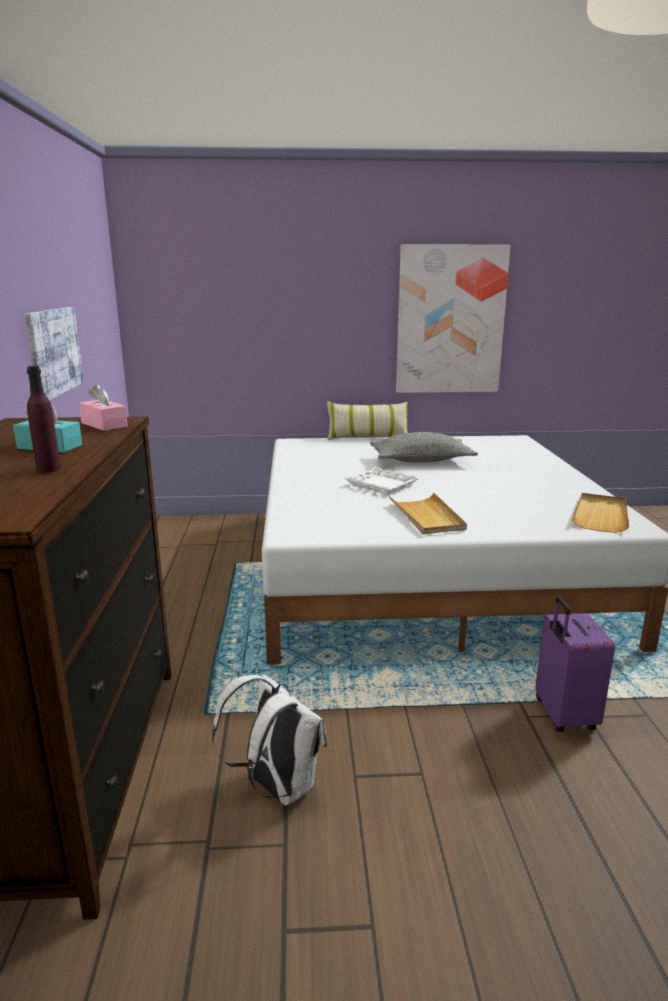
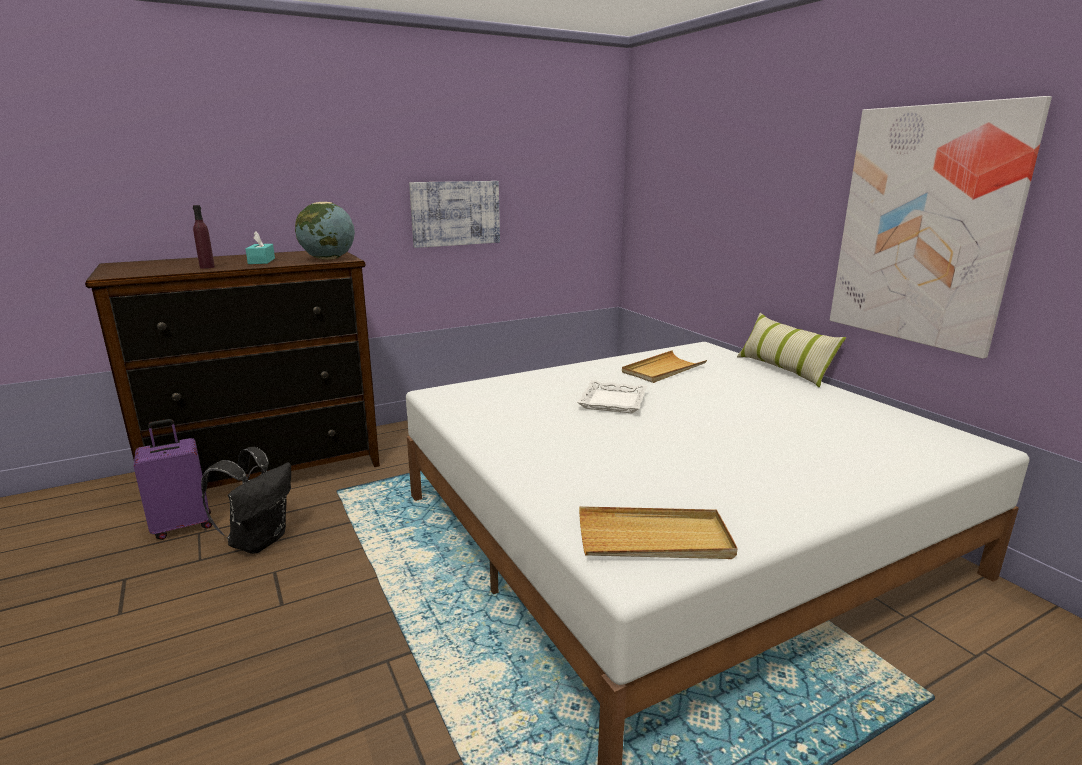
camera: 65 degrees right, 0 degrees up
(104, 425) = (328, 259): pink tissue box -> globe
(276, 786) = (259, 541): white backpack -> black backpack
(421, 461) = (734, 406): grey pillow -> none
(427, 517) = (532, 435): beige tray -> beige tray (663, 370)
(563, 715) = (398, 690): purple suitcase -> purple suitcase (183, 526)

